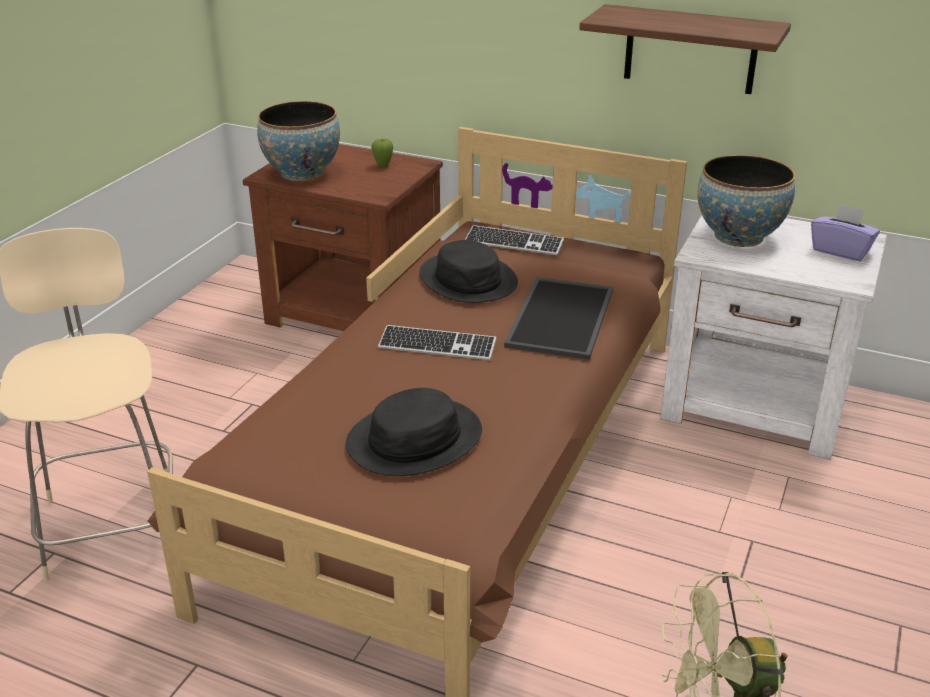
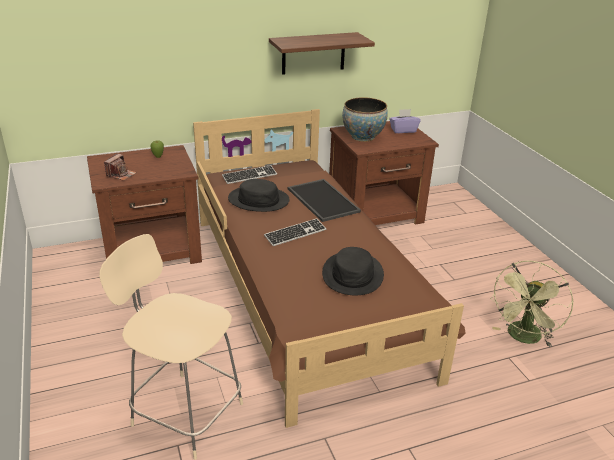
camera: 45 degrees left, 0 degrees up
(302, 173) = (121, 175): bowl -> camera
(757, 406) = (376, 214): white nightstand -> brown nightstand

